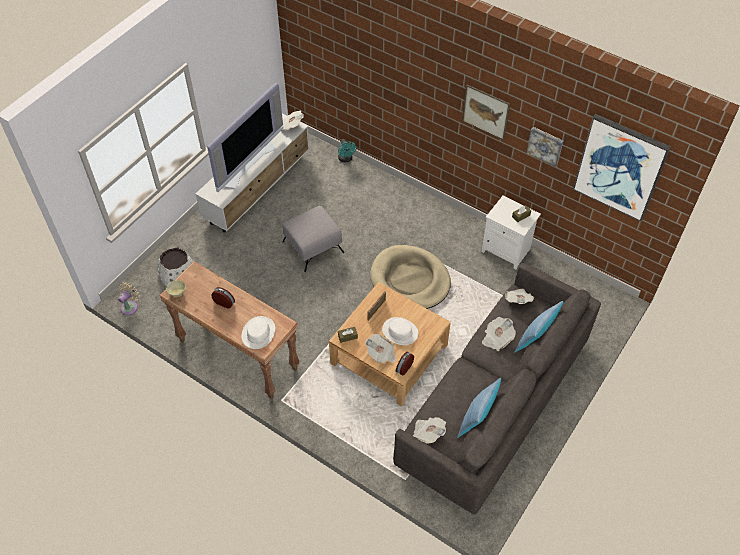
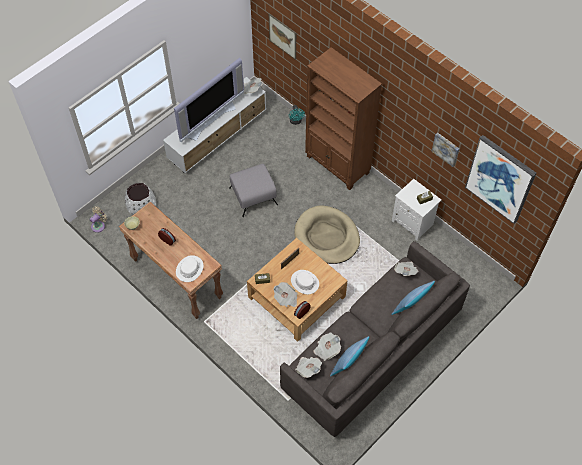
camera: 10 degrees right, 5 degrees up
(404, 199) = (337, 165): none -> brown bookcase
(485, 112) = (403, 112): picture -> picture (282, 36)
(497, 338) = (380, 301): newspaper -> newspaper (326, 349)

